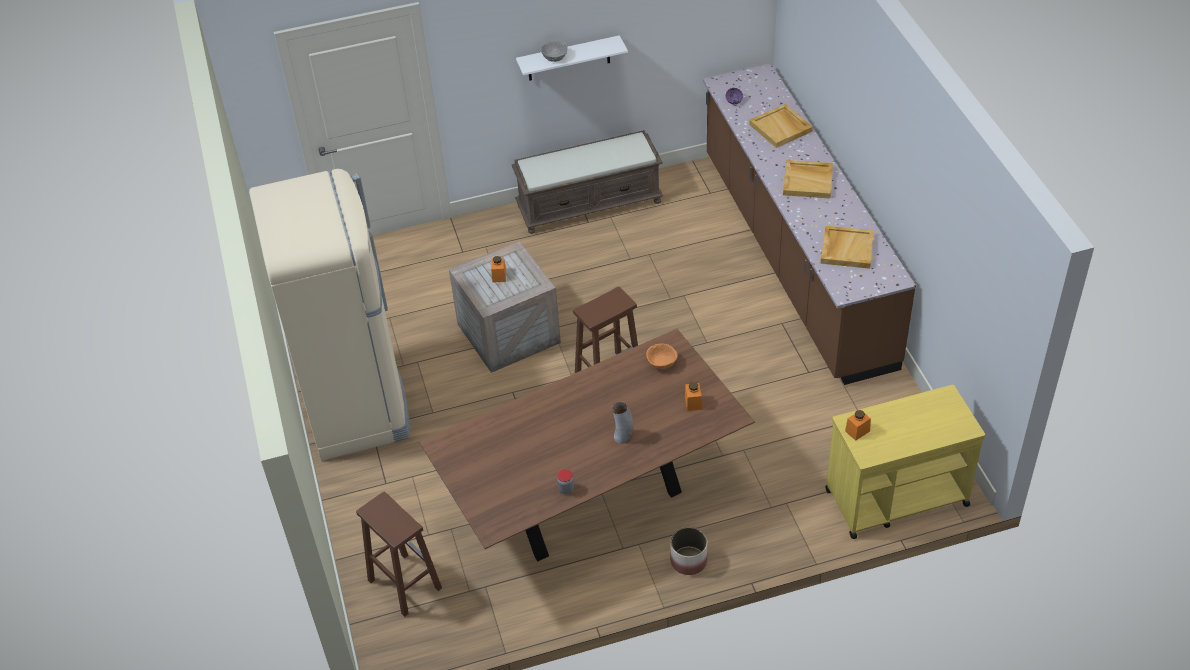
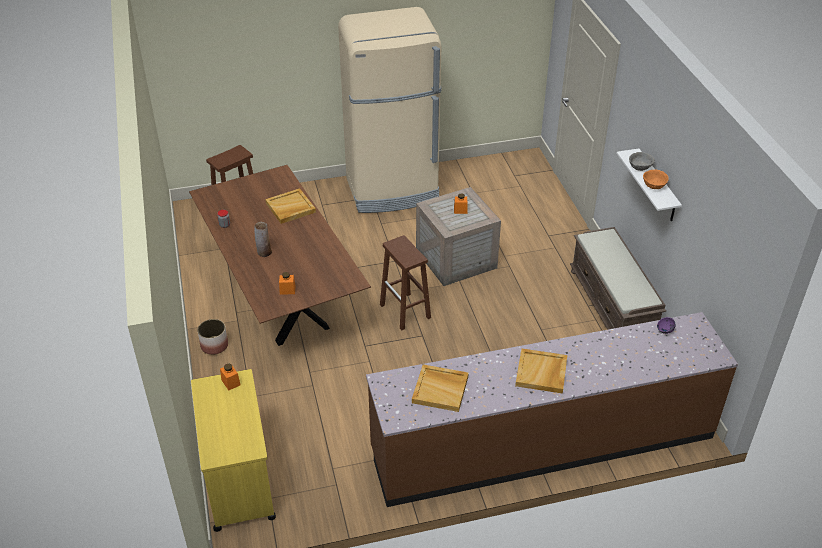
camera: 90 degrees right, 5 degrees down
(661, 363) = (333, 275): orange bowl -> orange bowl (654, 186)
(781, 128) = (625, 361): beige tray -> beige tray (290, 208)

